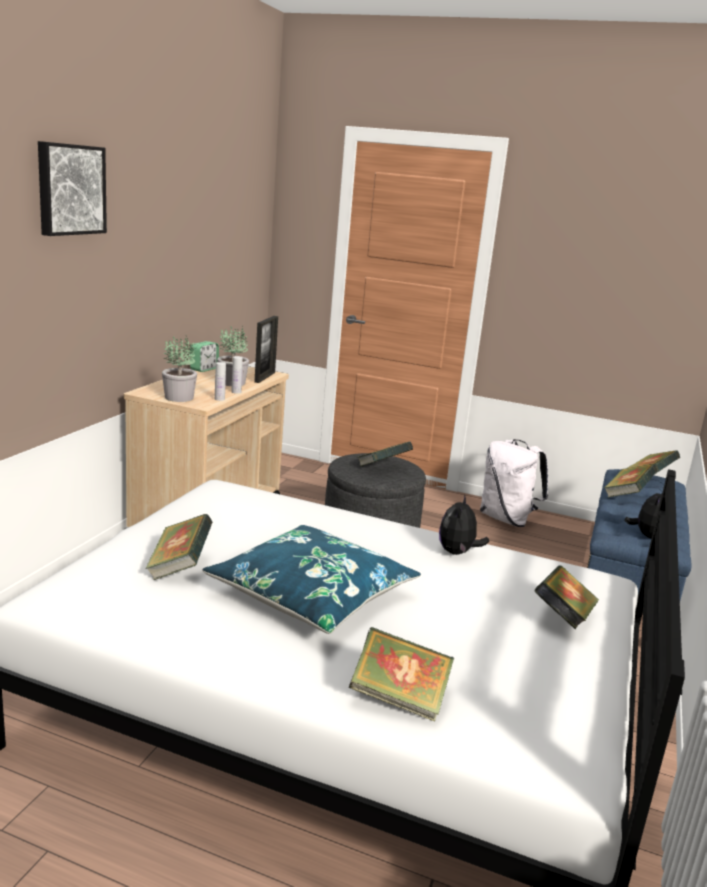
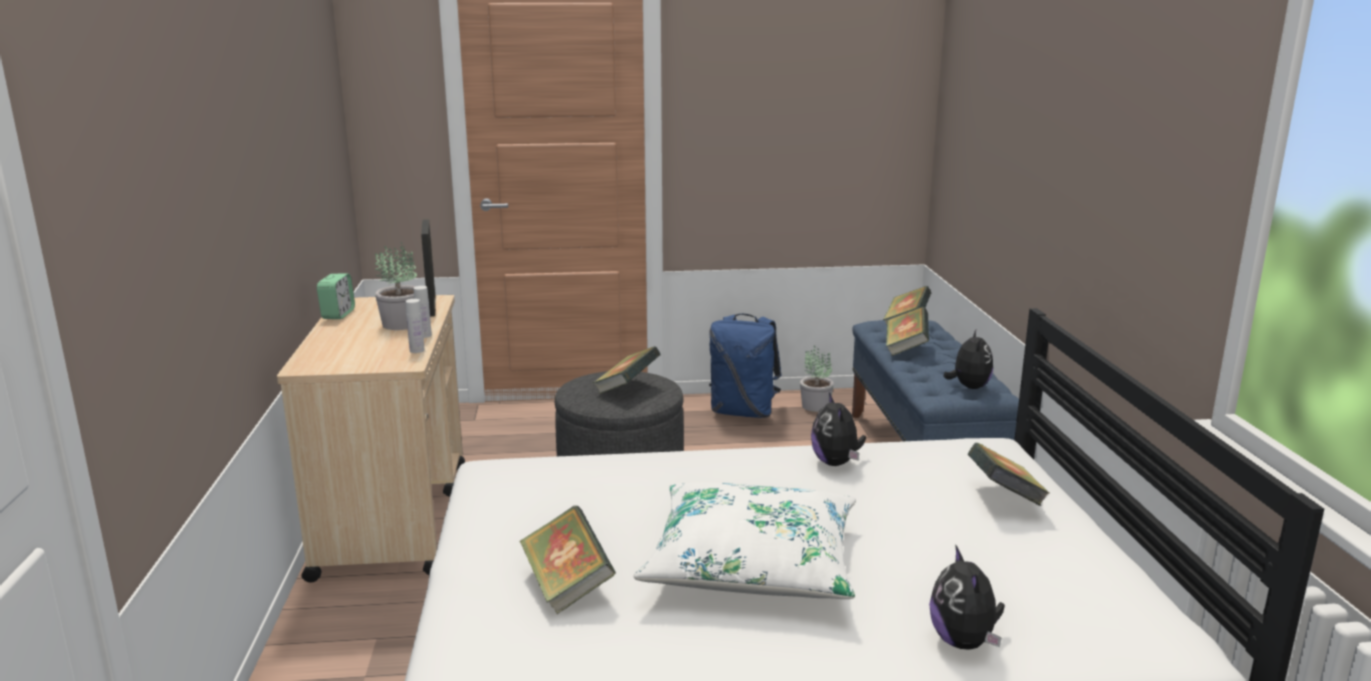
camera: 25 degrees left, 0 degrees up
(70, 189) = (186, 88): picture -> none
(179, 397) = (361, 362): potted plant -> potted plant (815, 406)
(312, 594) = (752, 563): blue pillow -> white pillow
(399, 698) = (964, 642): book -> plush toy
(507, 519) = (743, 412): white backpack -> blue backpack

